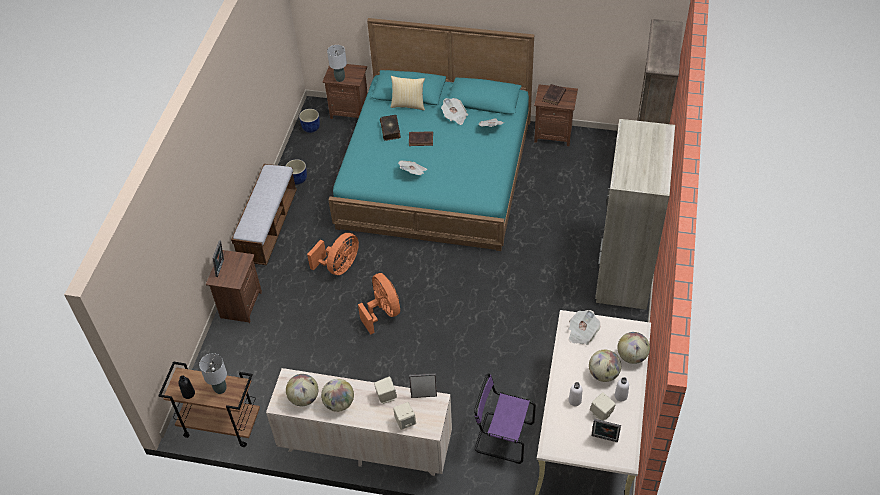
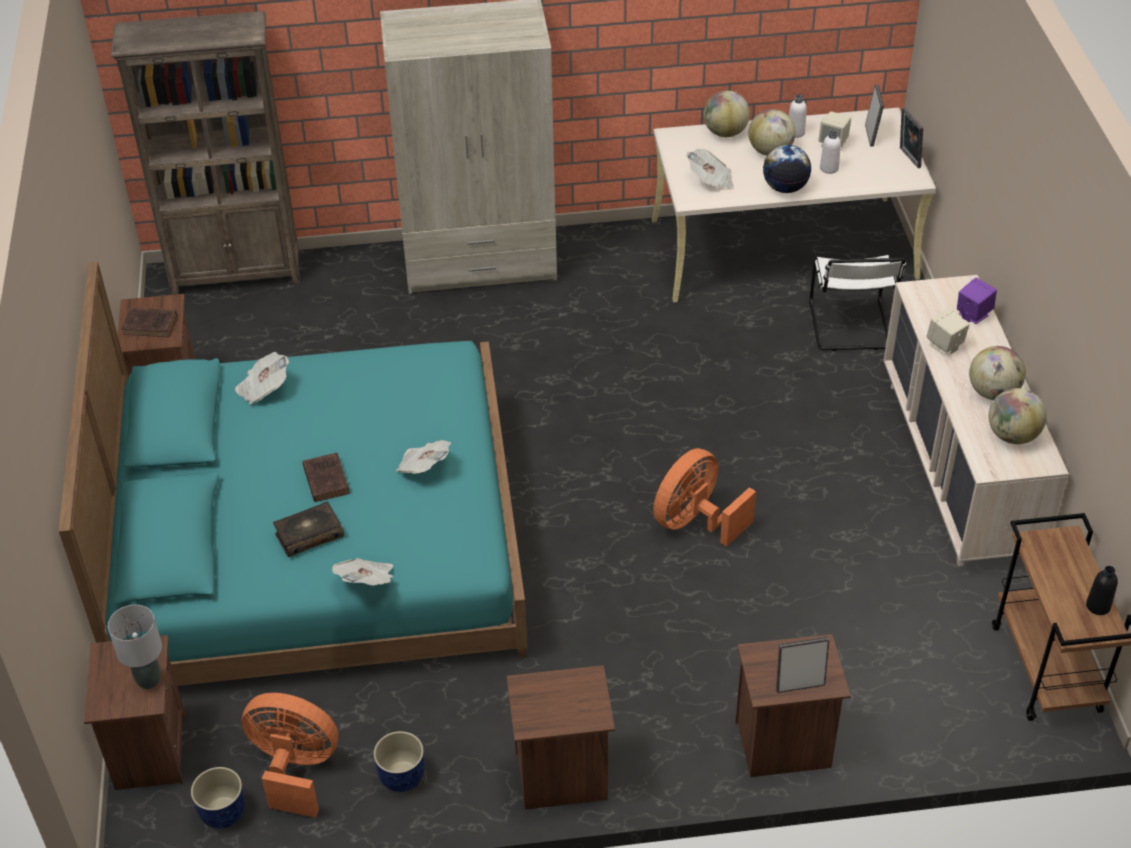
camera: 110 degrees left, 5 degrees down
(220, 389) = (1059, 565): grey table lamp -> none
(268, 227) = (562, 777): bench -> brown nightstand
(339, 266) = (619, 618): orange fan -> orange fan (295, 769)
(405, 422) = (973, 314): beige speaker -> purple speaker
(408, 105) = (219, 529): pillow -> none
(424, 394) = (915, 307): picture frame -> picture frame (908, 158)
(455, 116) = (242, 447): newspaper -> newspaper (367, 582)
(501, 437) = (850, 327): purple chair -> white chair
(561, 369) = (785, 188): none -> globe

